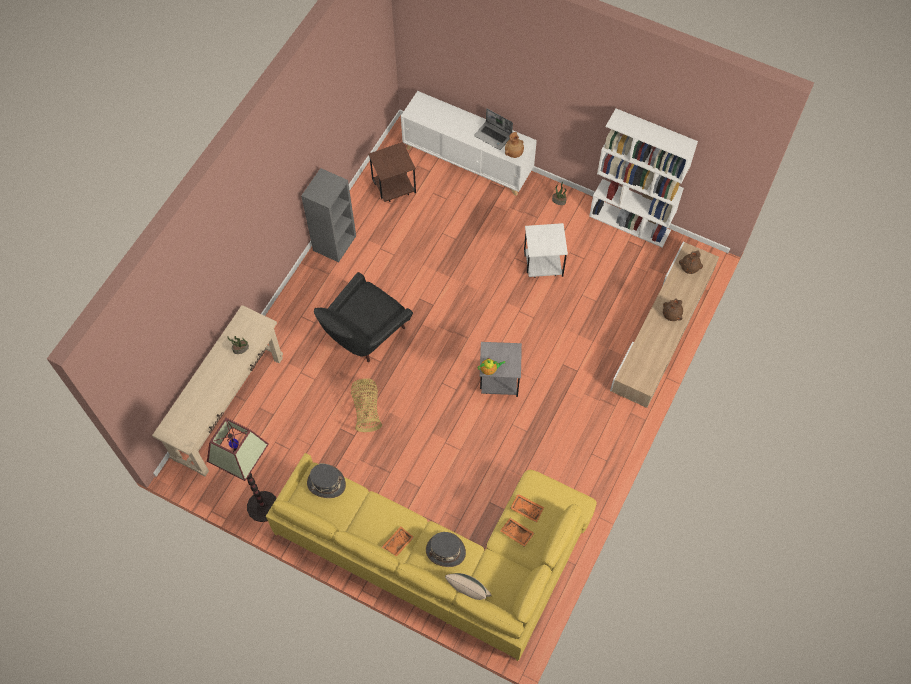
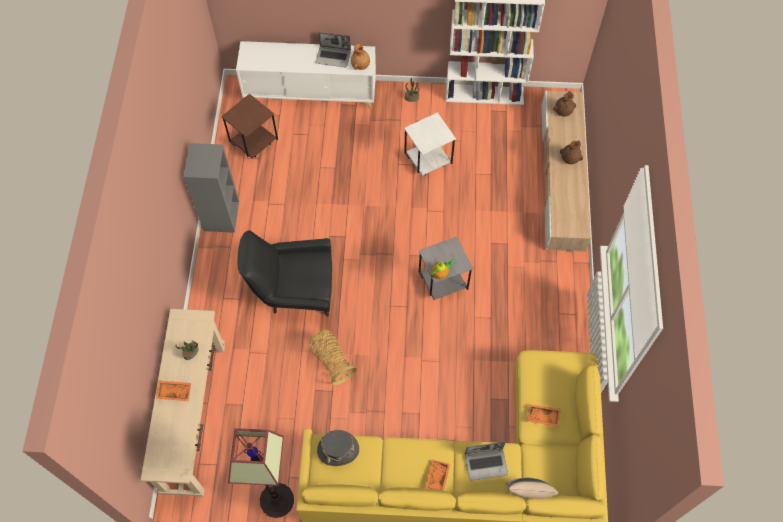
camera: 25 degrees left, 0 degrees up
(364, 336) = (295, 292): black armchair -> black armchair turned 75 degrees clockwise
(445, 551) = (486, 464): grey hat -> laptop
(527, 508) = (540, 389): orange tray -> orange tray (174, 391)

